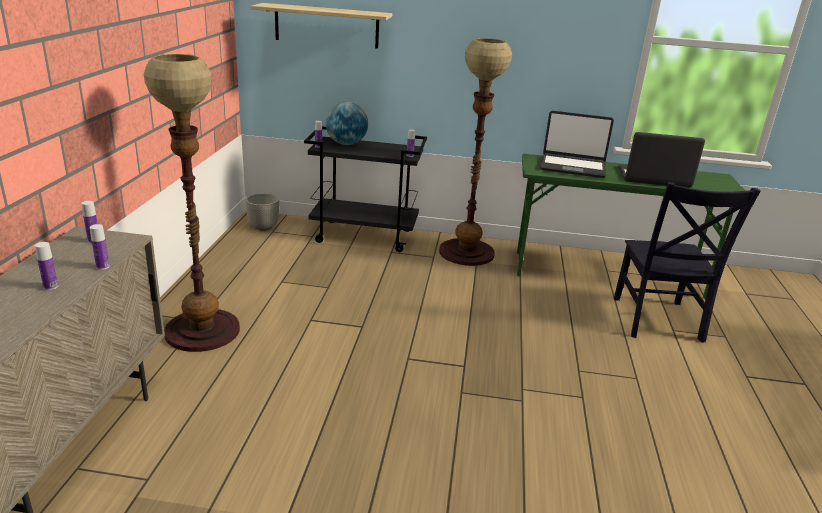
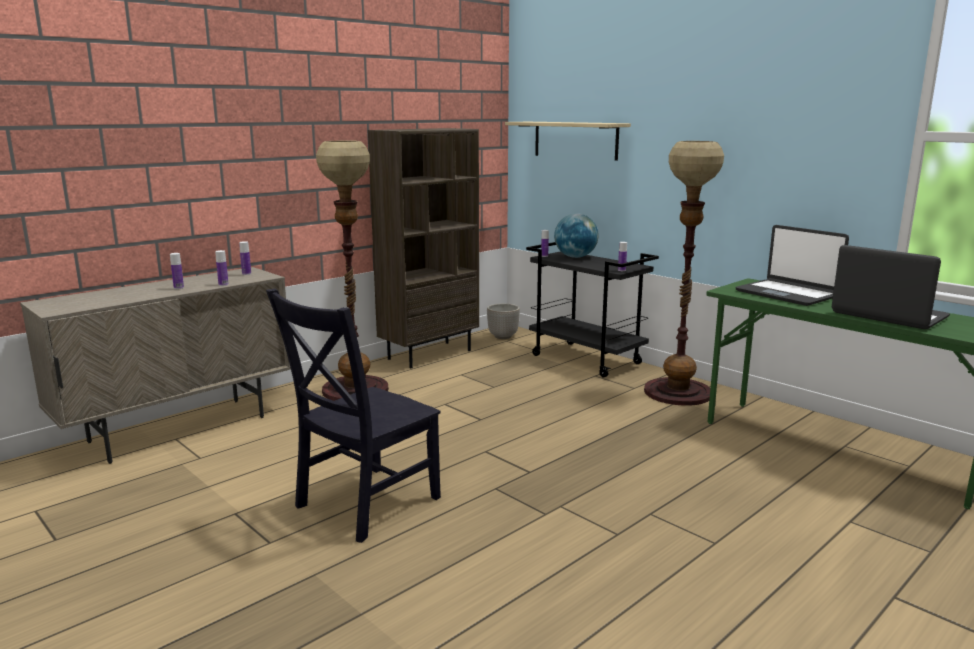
camera: 40 degrees right, 10 degrees down
(220, 265) = (429, 354): none -> brown bookcase
(657, 321) = (839, 507): black chair -> black chair (363, 504)

